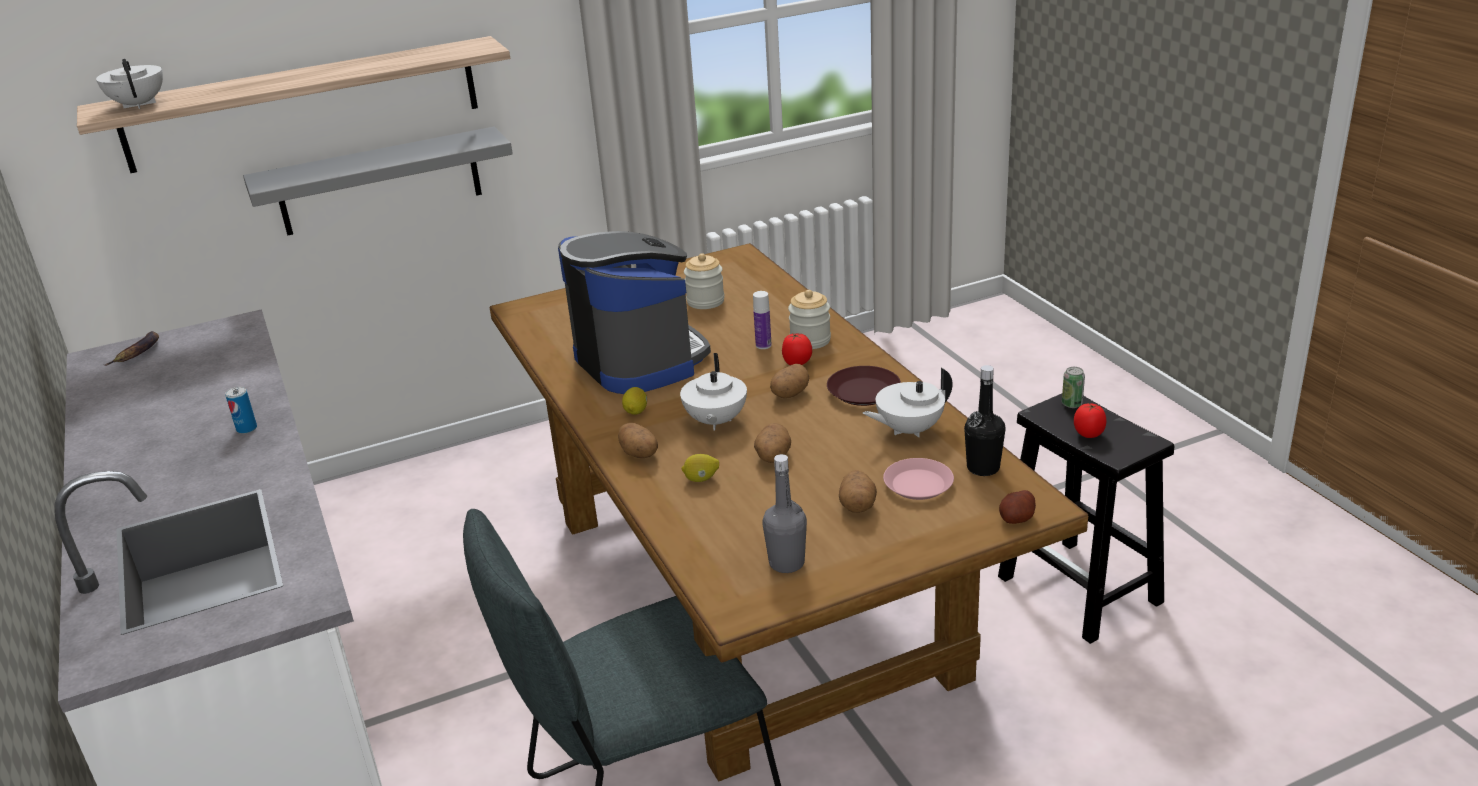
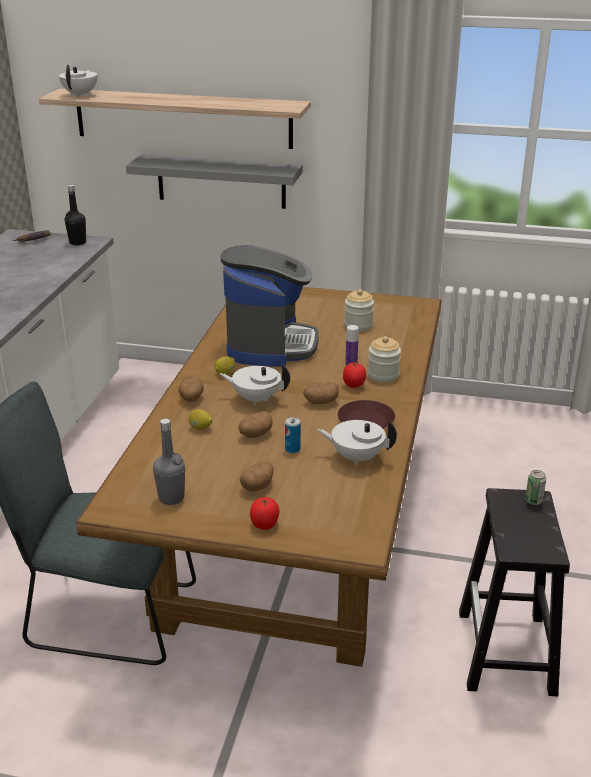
camera: 35 degrees right, 0 degrees up
(247, 429) = (18, 297): can -> can (292, 449)
(715, 422) = (256, 399): white teapot -> white teapot turned 60 degrees clockwise
(918, 484) = (310, 493): pink plate -> none
(983, 468) = (364, 503): black bottle -> black bottle (77, 242)
(1017, 519) = (335, 545): potato -> none
(1088, 434) = (516, 526): tomato -> tomato (265, 525)

